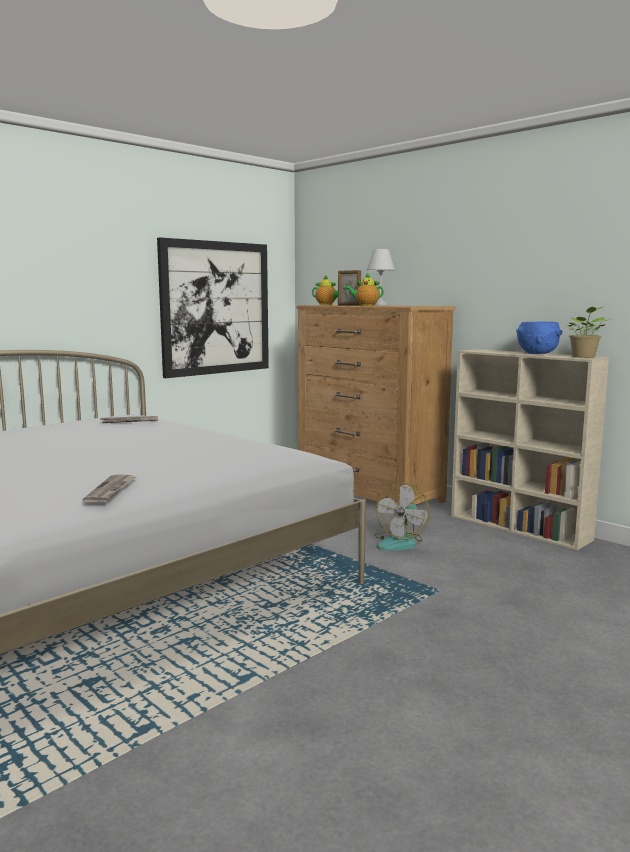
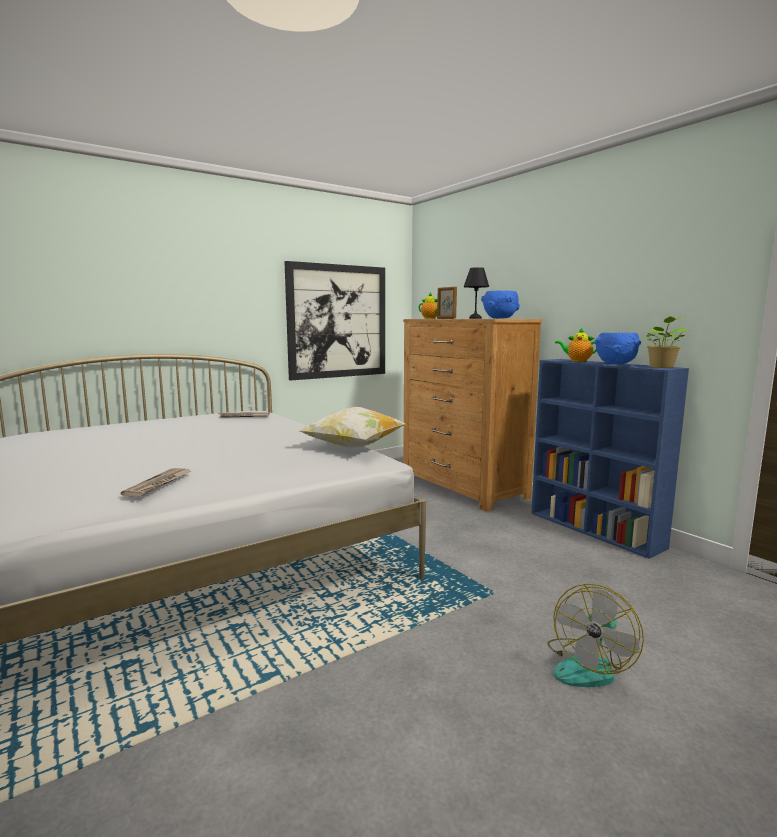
camera: 10 degrees right, 0 degrees up
(283, 448) = (353, 447): none -> pillow
(365, 305) = (458, 318): teapot -> teapot (577, 361)
(380, 305) = (475, 318): white table lamp -> black table lamp
(400, 542) = (474, 537): fan -> fan (588, 666)
(412, 306) = (500, 318): none -> blue bowl
(520, 528) = (595, 530): beige bookcase -> blue bookcase

